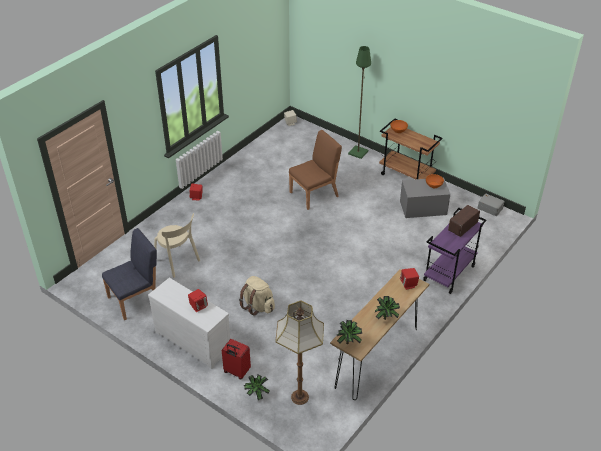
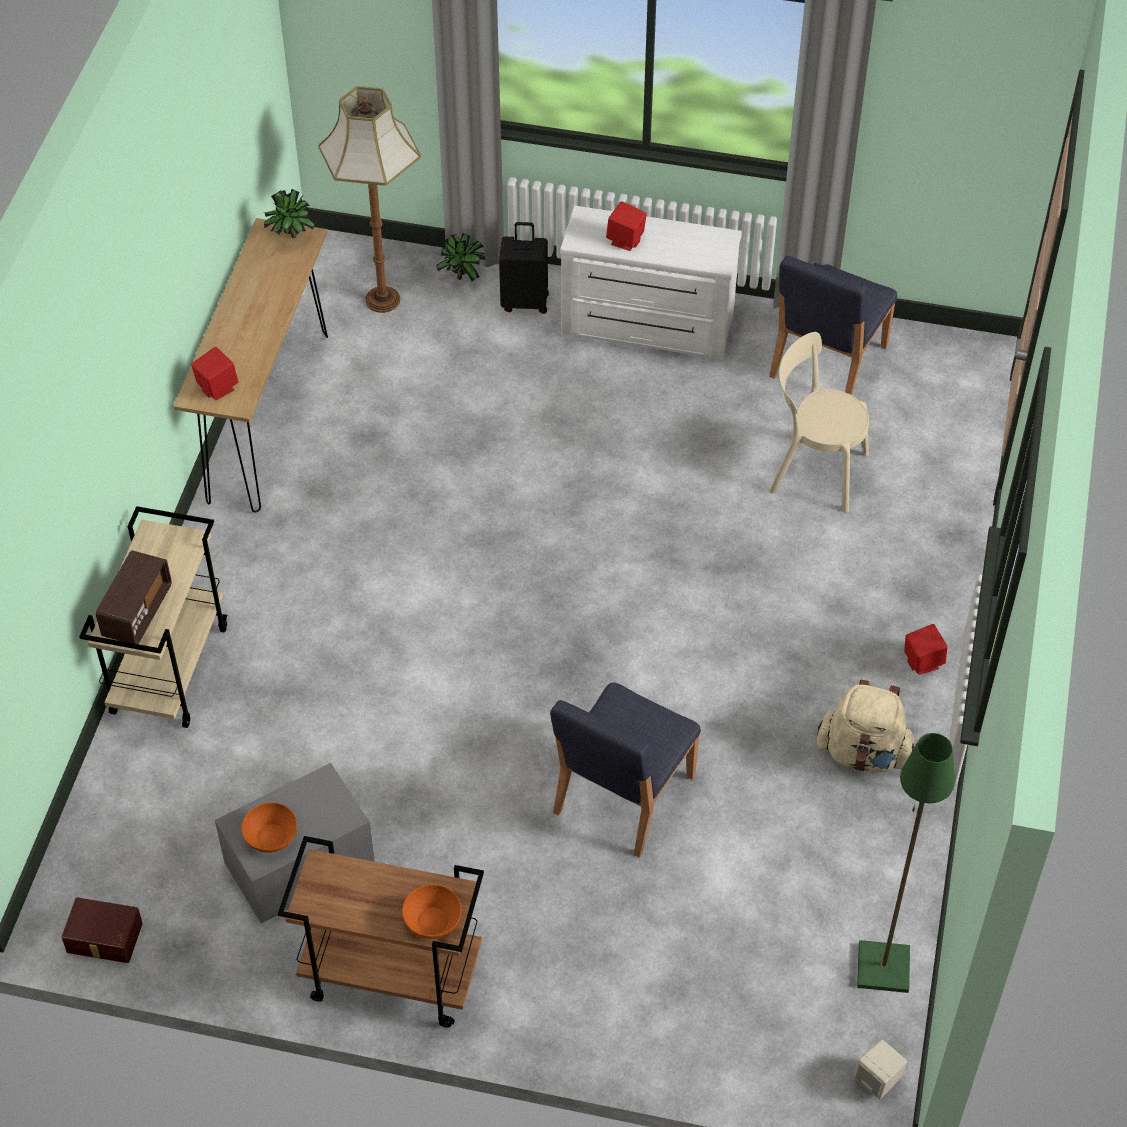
camera: 155 degrees right, 10 degrees up
(236, 372) = (525, 301): red suitcase -> black suitcase
(258, 306) = (568, 435): beige backpack -> beige backpack (864, 753)
(314, 194) = (622, 795): brown chair -> blue chair
(358, 152) = (582, 1024): green floor lamp -> green floor lamp (882, 969)
(386, 318) = (238, 305): potted plant -> none
(449, 274) = (169, 668): purple cart -> beige cart
(490, 208) = (104, 939): grey storage box -> brown storage box

